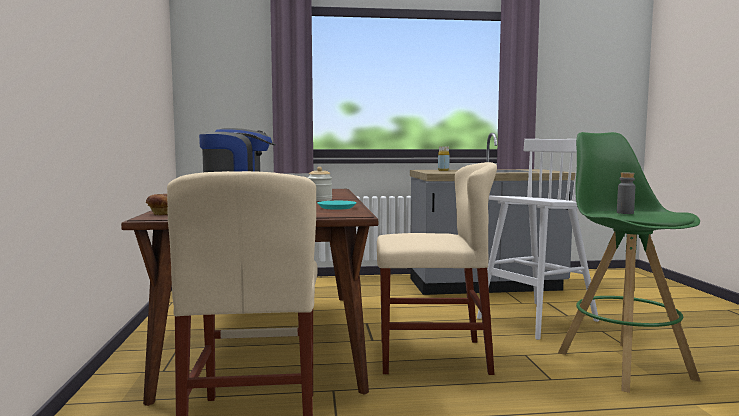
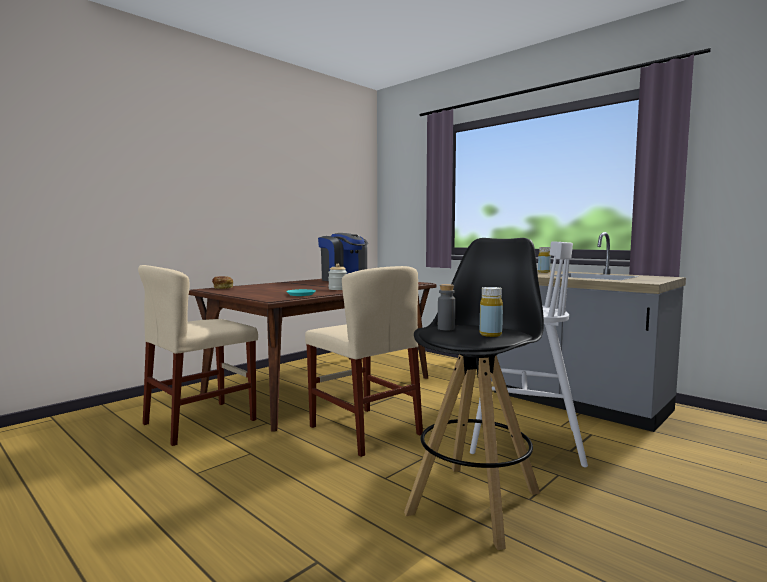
camera: 50 degrees right, 0 degrees up
(623, 364) = (475, 501): green stool -> black stool
(663, 212) = (490, 334): none -> yellow bottle

